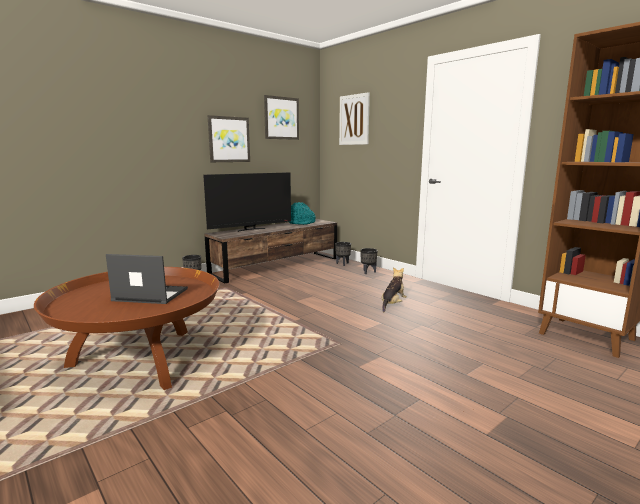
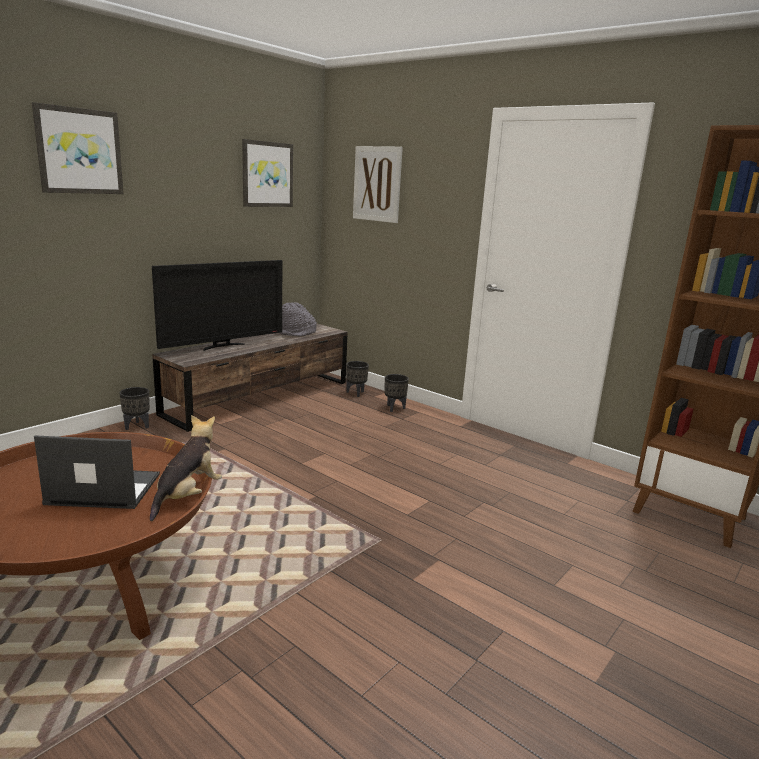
camera: 10 degrees left, 5 degrees up
(229, 139) = (189, 208): picture -> picture (79, 151)
(302, 223) = (296, 333): turquoise hat -> grey hat
(392, 304) = (439, 467): plush toy -> plush toy (187, 496)

